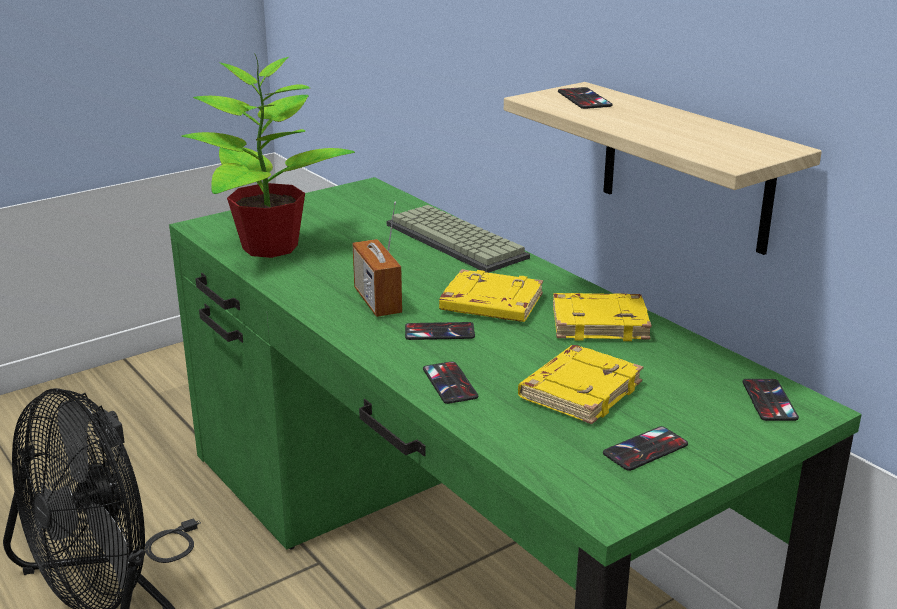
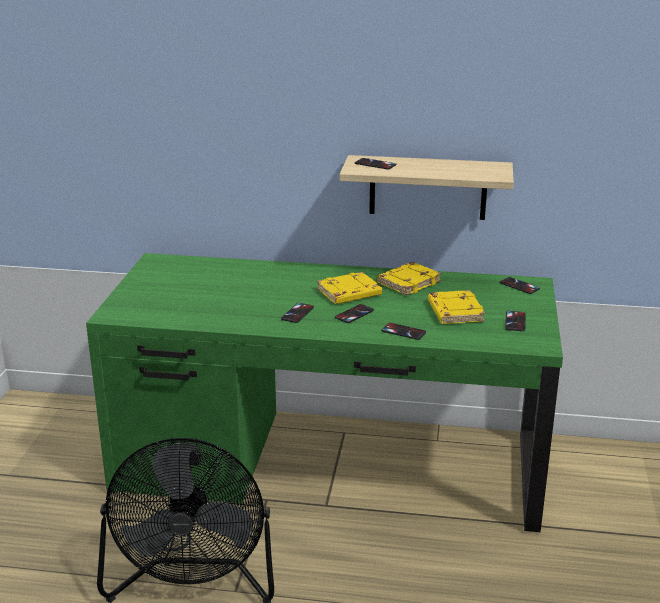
camera: 45 degrees left, 0 degrees up
(268, 247) = (179, 311): potted plant -> none
(377, 301) = (297, 313): radio -> phone
(458, 241) = (270, 270): keyboard -> none

